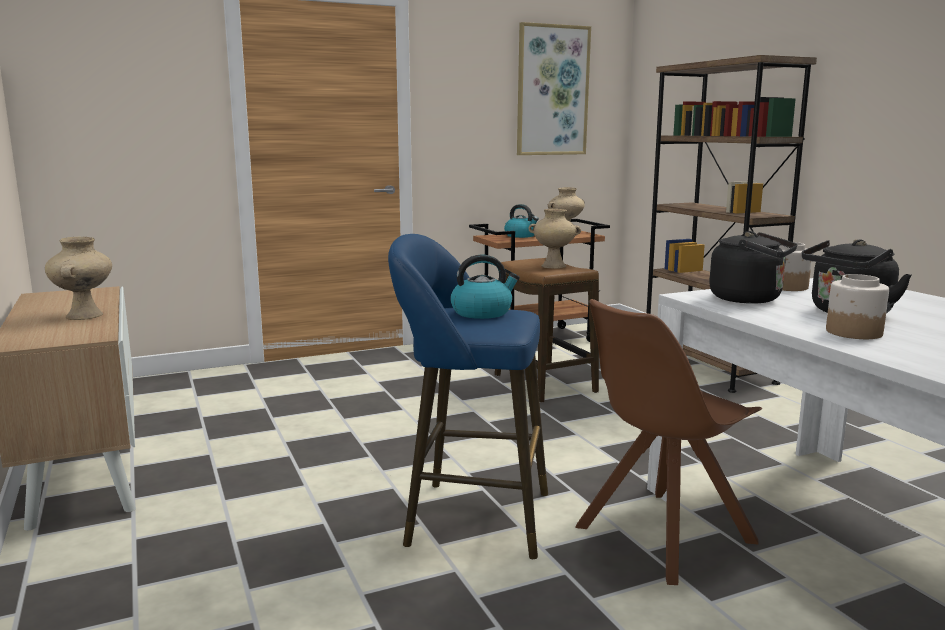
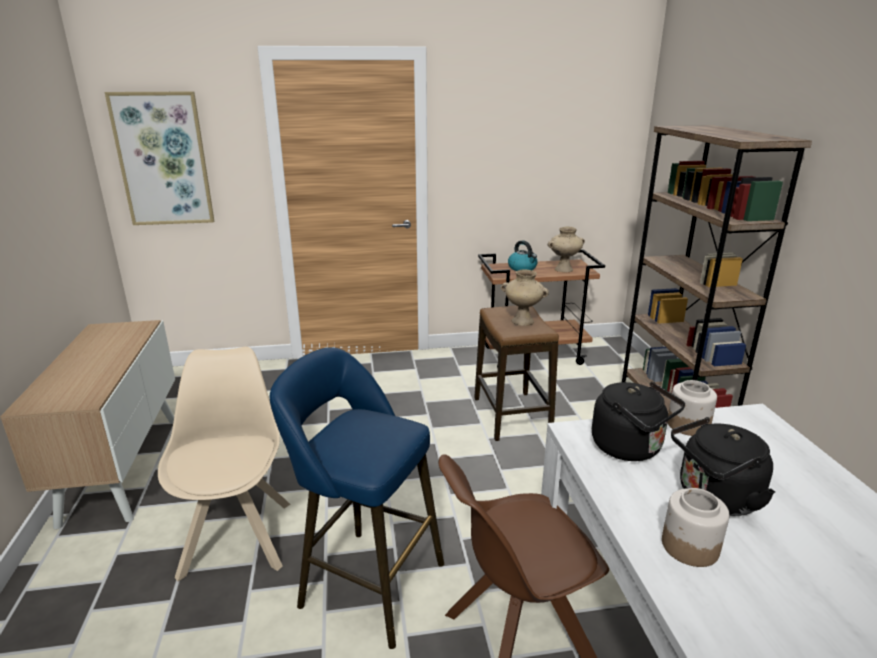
camera: 15 degrees right, 10 degrees up
(85, 316) = (104, 366): beige vase -> none
(288, 504) = (238, 535): none -> beige chair
(482, 312) = (370, 430): kettle -> none
(552, 91) = (566, 132): picture -> picture (163, 160)

